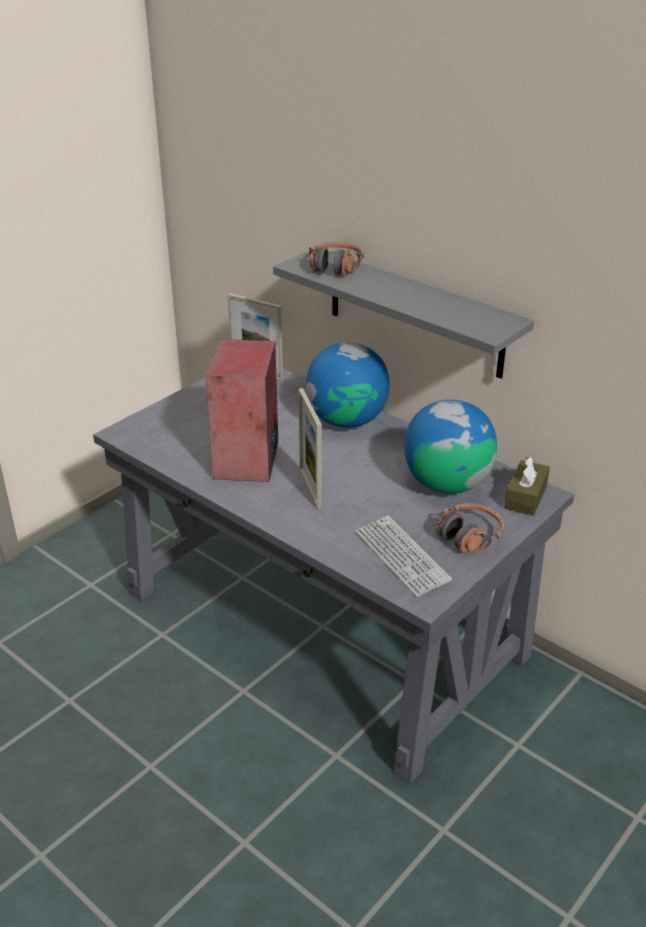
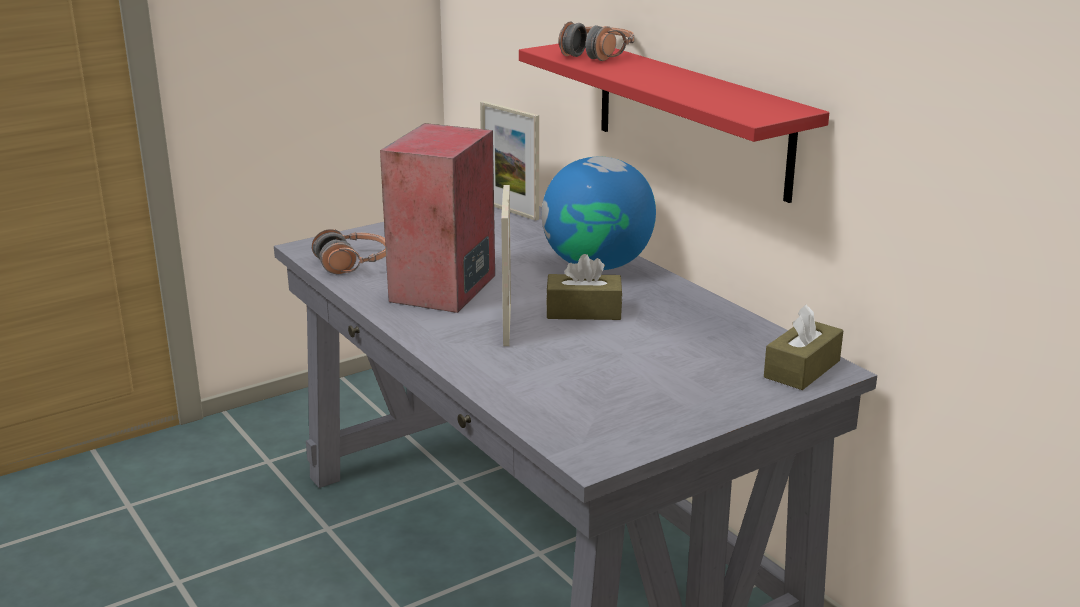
camera: 15 degrees right, 10 degrees down
(358, 466) = (583, 311): none -> brown tissue box
(402, 557) = (587, 409): keyboard -> none
(415, 313) = (691, 117): grey shelf -> red shelf
(446, 483) = (696, 342): globe -> none
(469, 536) = (696, 400): headphones -> headphones (353, 263)

